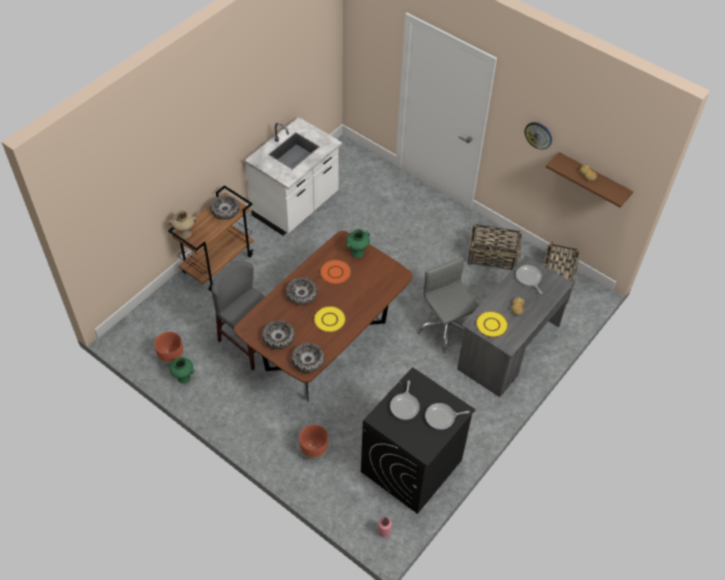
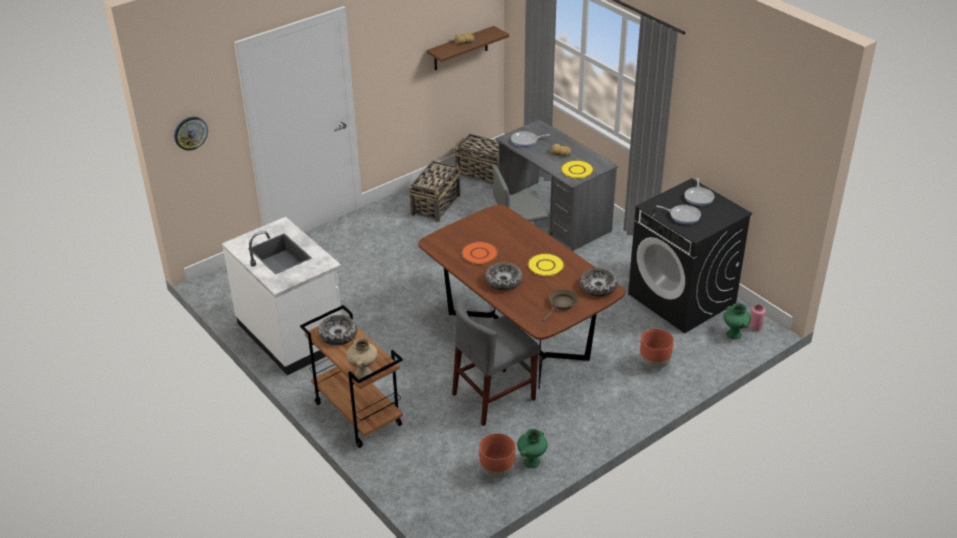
camera: 75 degrees left, 15 degrees down
(278, 338) = (561, 304): bowl -> brown frying pan
(357, 253) = (457, 235): green vase -> green vase (734, 334)
(538, 135) = (404, 51): wall clock -> wall clock (190, 133)

